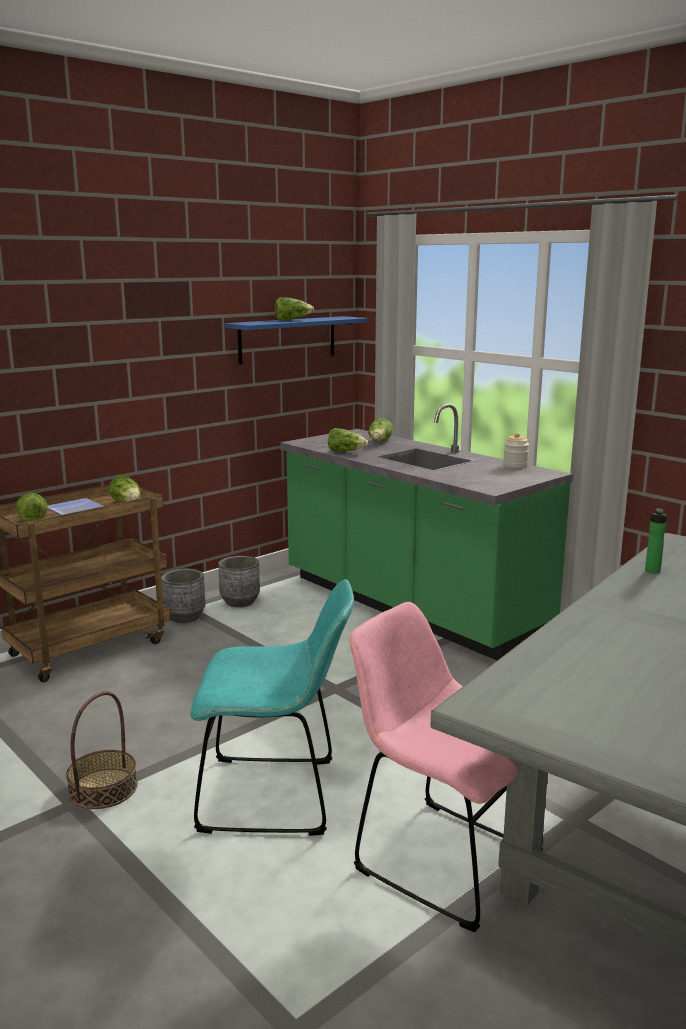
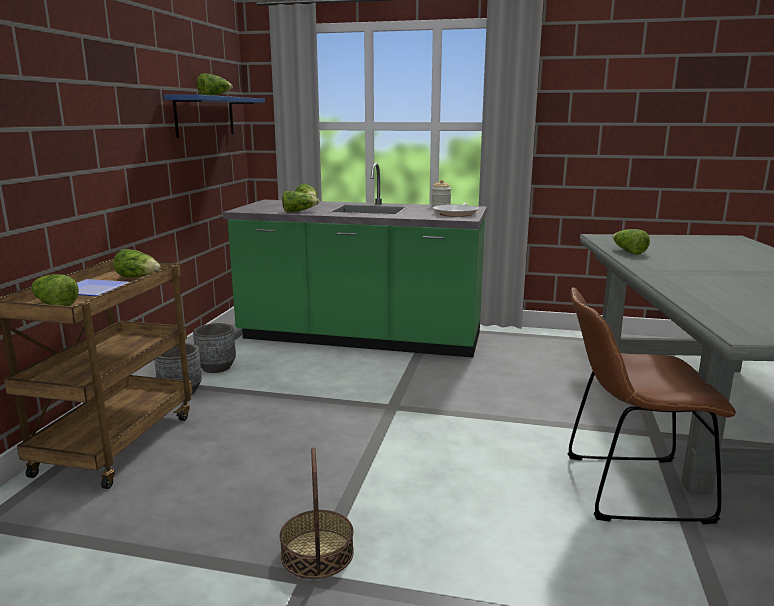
camera: 35 degrees left, 0 degrees up
(277, 795) = (467, 495): turquoise chair -> none
(439, 857) = (627, 488): pink chair -> brown chair
(502, 479) = (456, 213): none -> frying pan
(652, 572) = (628, 252): bottle -> lettuce

